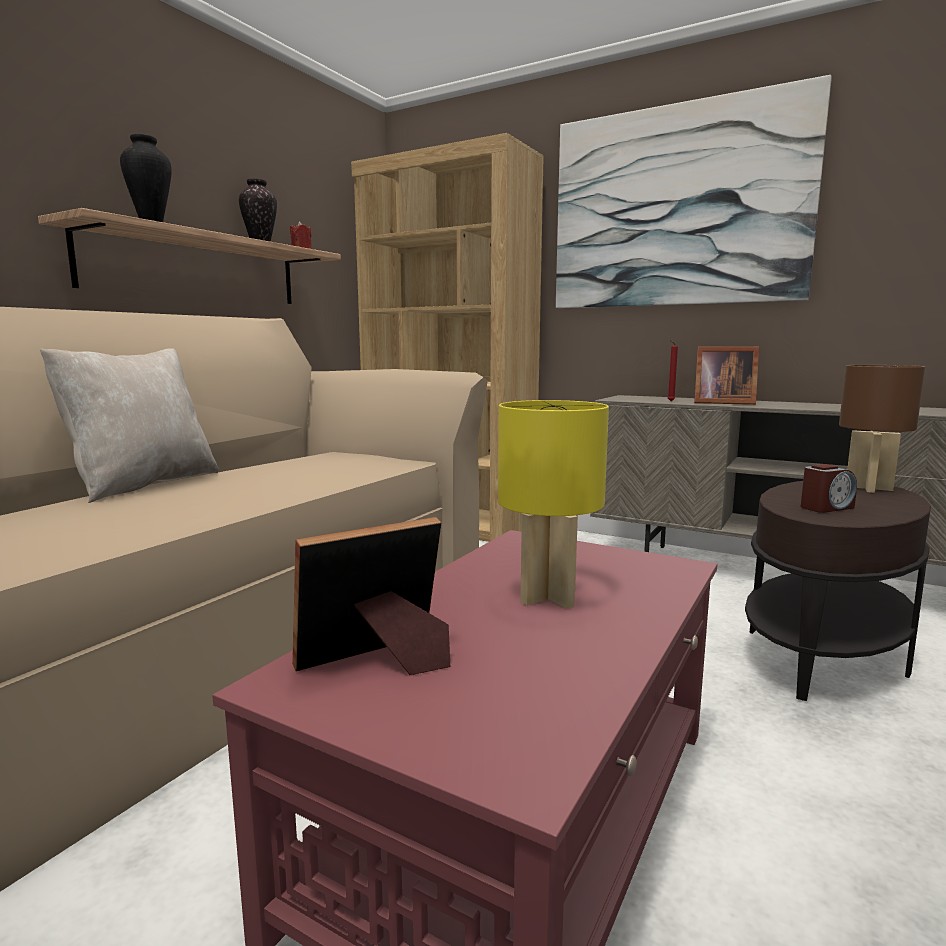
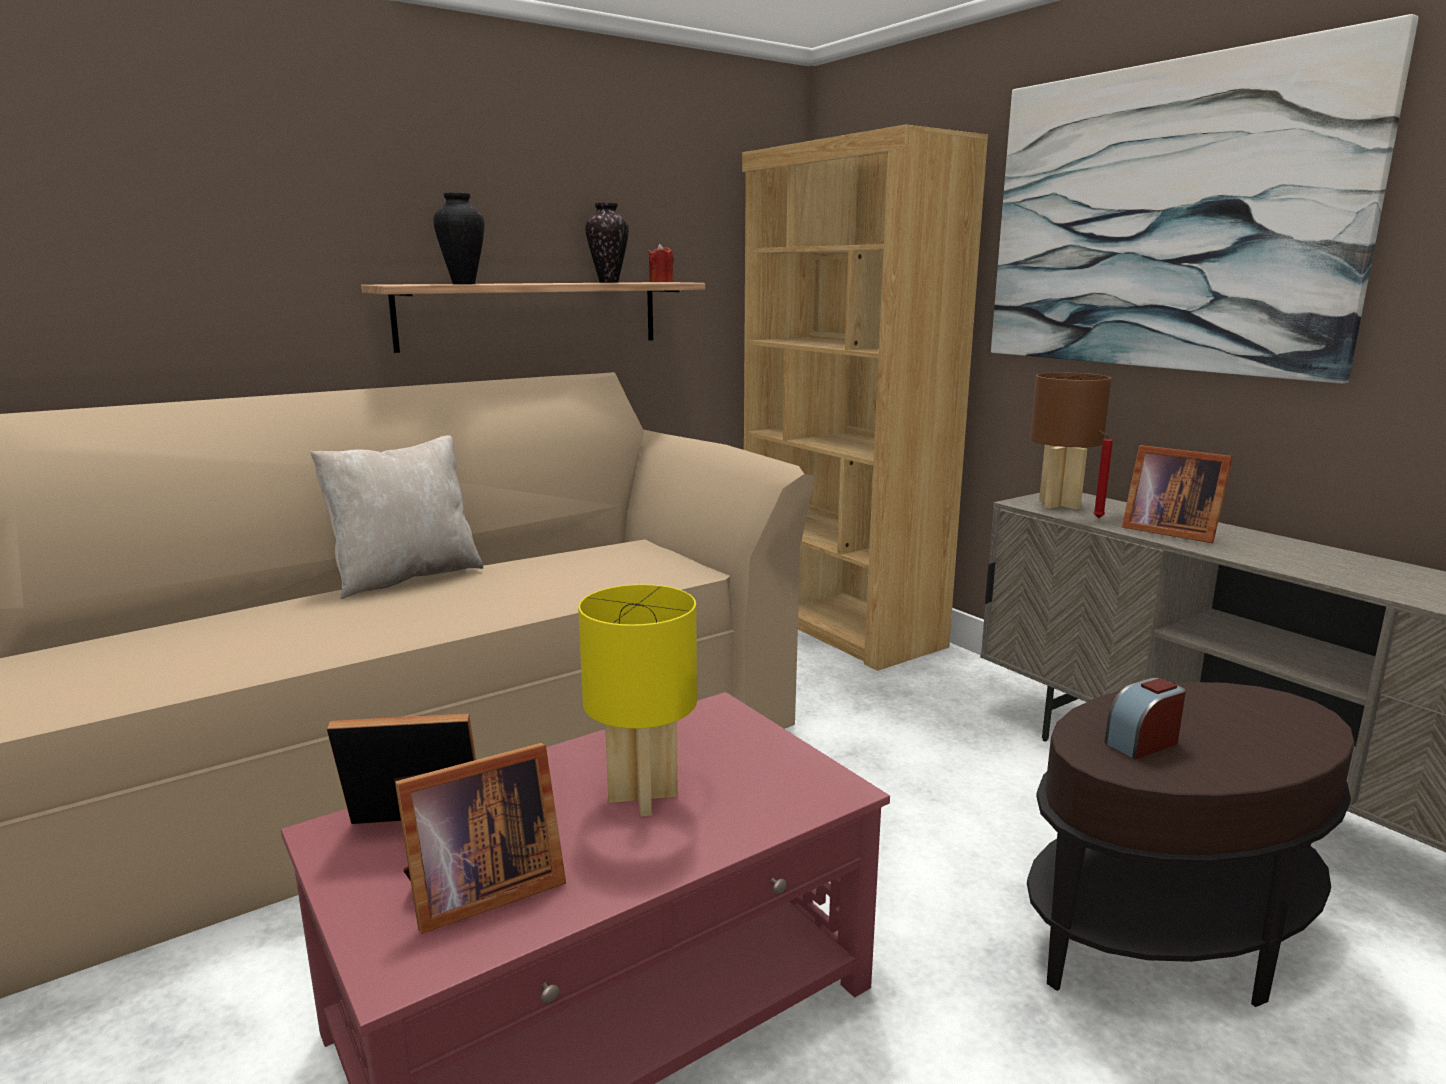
camera: 25 degrees right, 5 degrees up
(508, 689) = (479, 891): none -> picture frame
(826, 507) = (1142, 742): alarm clock -> alarm clock turned 150 degrees clockwise
(868, 488) = (1286, 716): brown table lamp -> brown table lamp (1059, 504)

